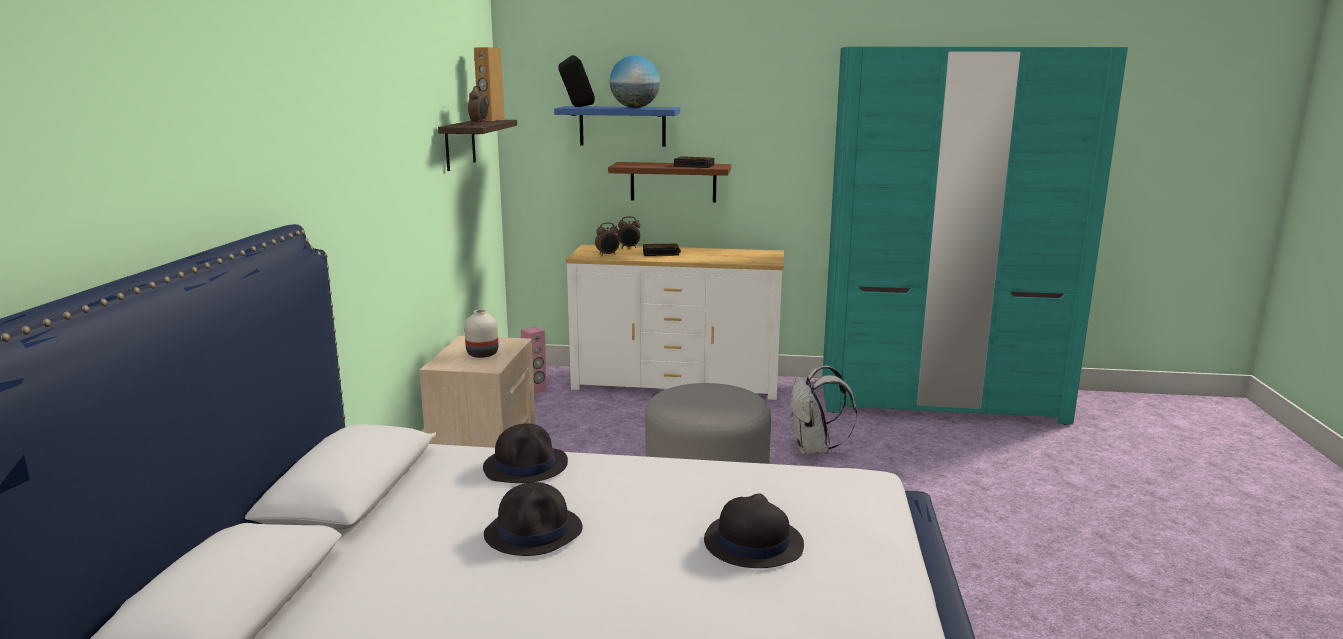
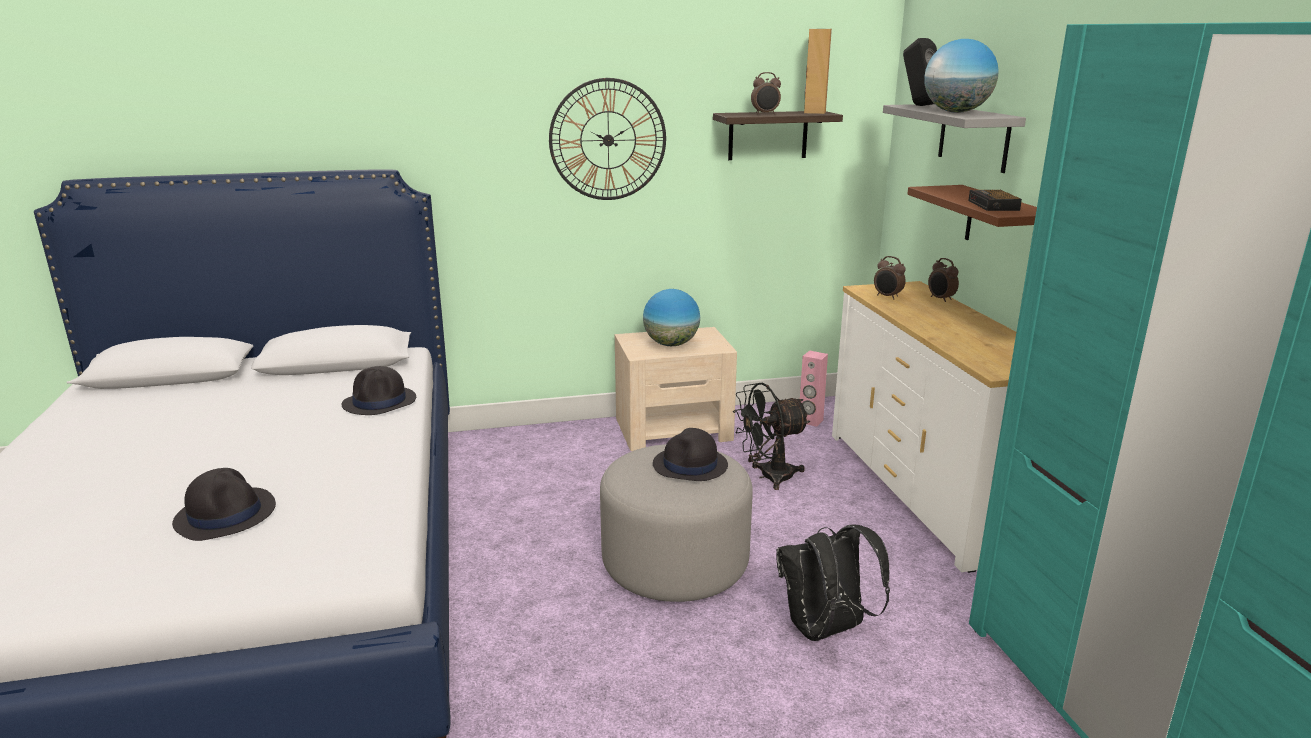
camera: 70 degrees right, 5 degrees up
(395, 162) = (608, 140): none -> wall clock
(482, 354) = (671, 344): white vase -> globe
(534, 532) = (258, 427): black hat -> black hat (690, 466)
(609, 424) = (768, 477): none -> black fan
(622, 126) = (973, 137): blue shelf -> grey shelf
(661, 253) = (939, 315): alarm clock -> none
(814, 450) = (825, 631): white backpack -> black backpack

